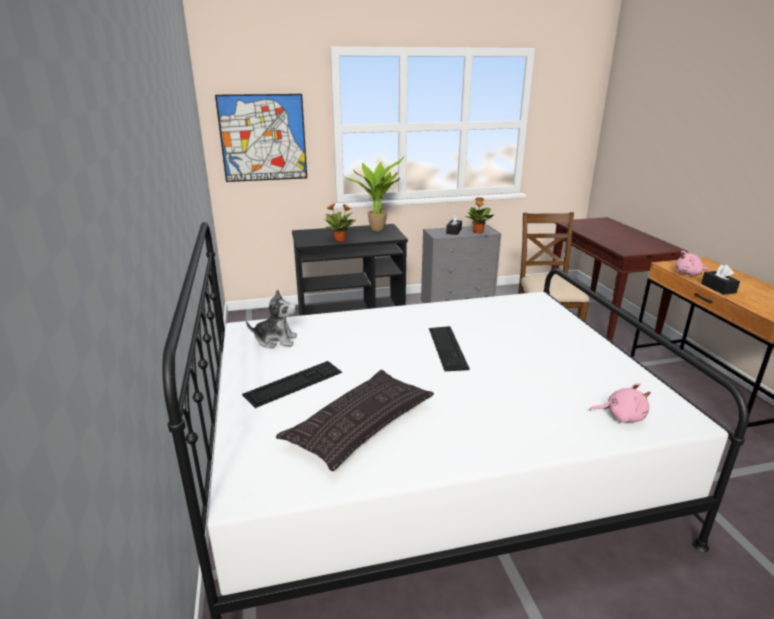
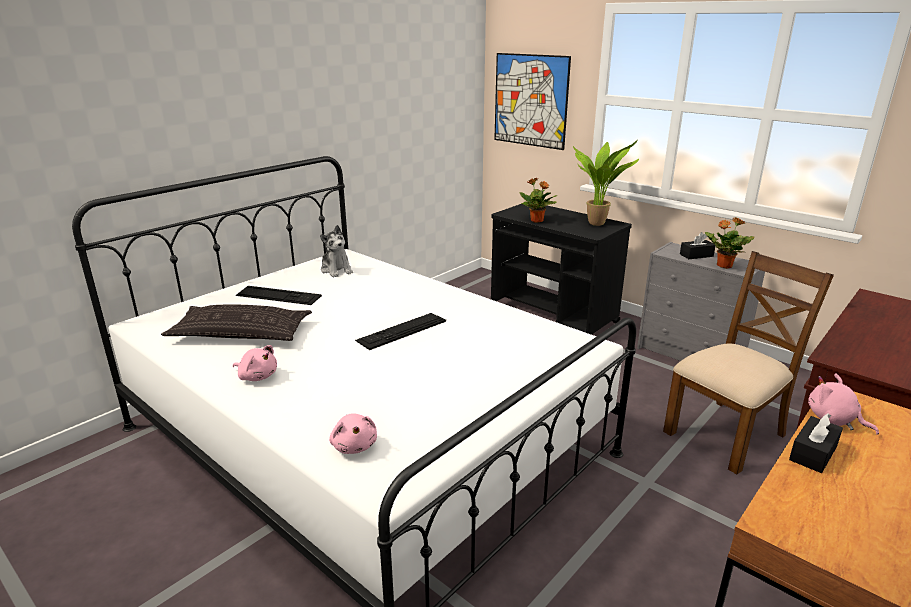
camera: 55 degrees right, 0 degrees up
(469, 435) = (257, 376): none -> pink plush toy

